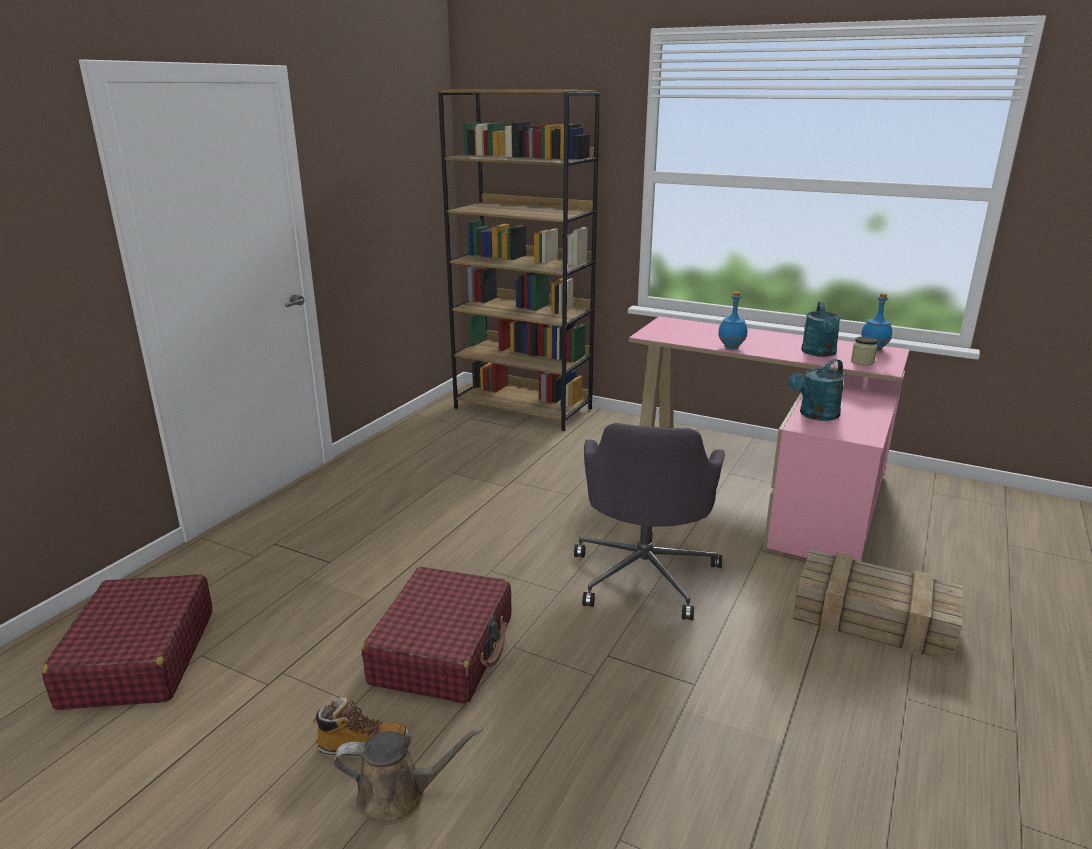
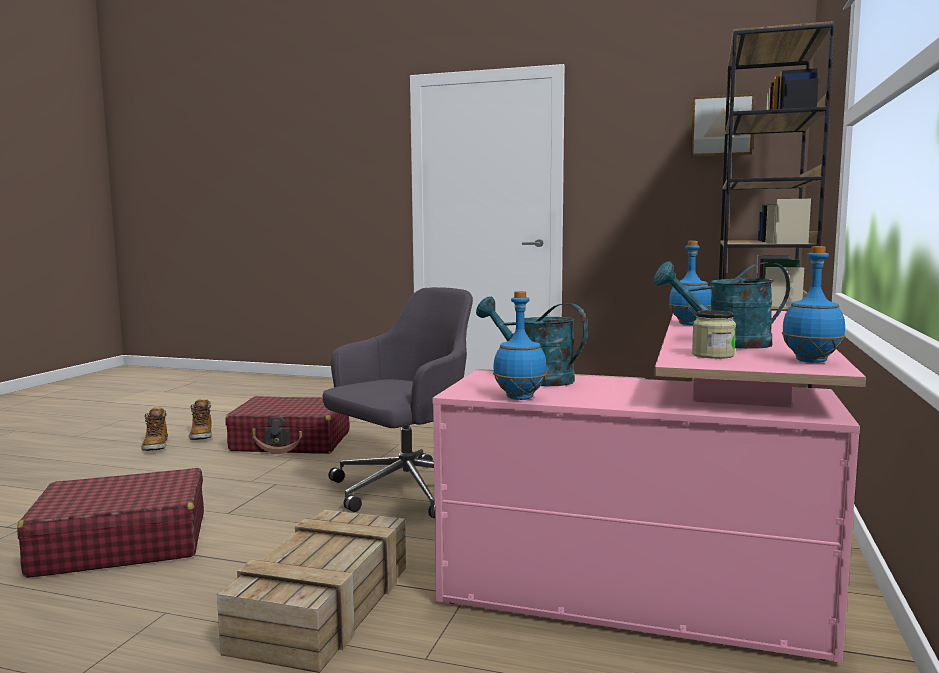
camera: 80 degrees right, 15 degrees down
(139, 658) = (294, 393): red suitcase -> red suitcase (121, 544)
(399, 796) = (156, 446): brown watering can -> boot
(411, 145) = (722, 126): none -> picture
(645, 574) = (404, 492): grey office chair -> grey office chair turned 135 degrees clockwise
(876, 424) = (520, 398): none -> blue bottle

